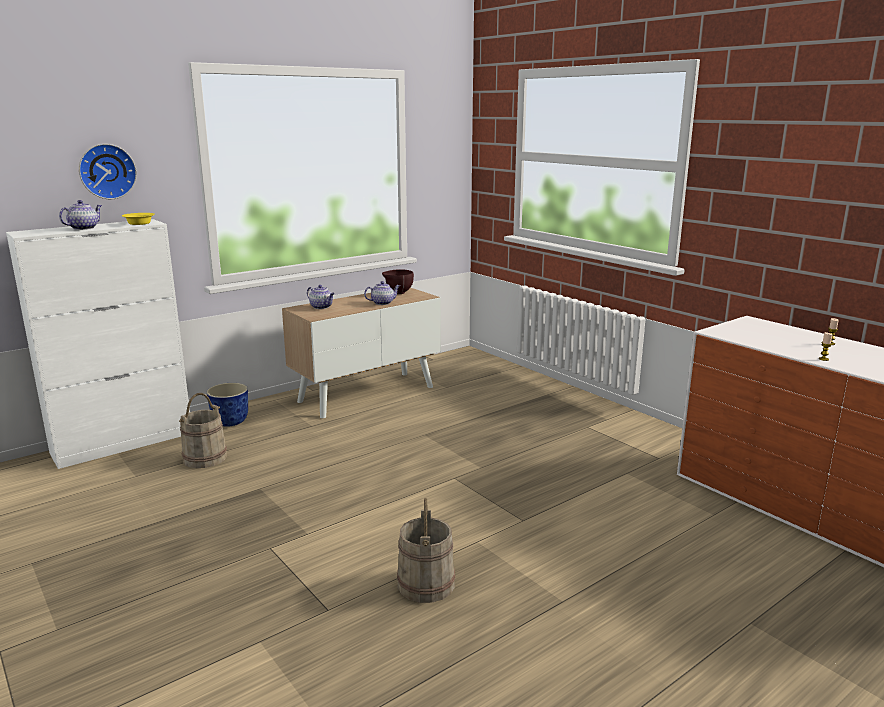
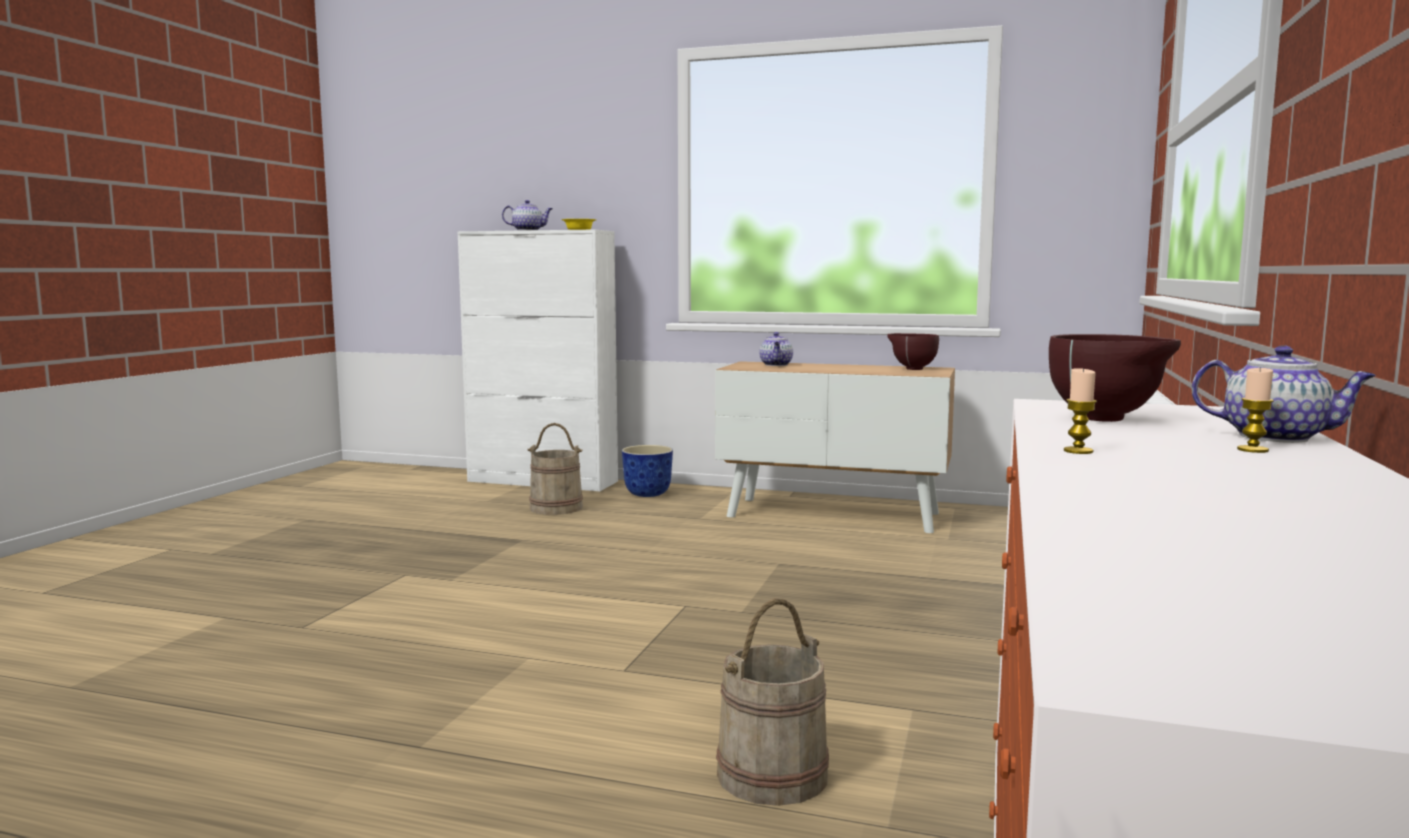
camera: 55 degrees right, 10 degrees down
(107, 171) = (580, 176): wall clock -> none
(383, 303) = (853, 371): teapot -> teapot (1277, 437)
(426, 584) = (394, 656): beige bucket -> beige bucket (772, 775)
(760, 338) = (1108, 419): none -> brown bowl

